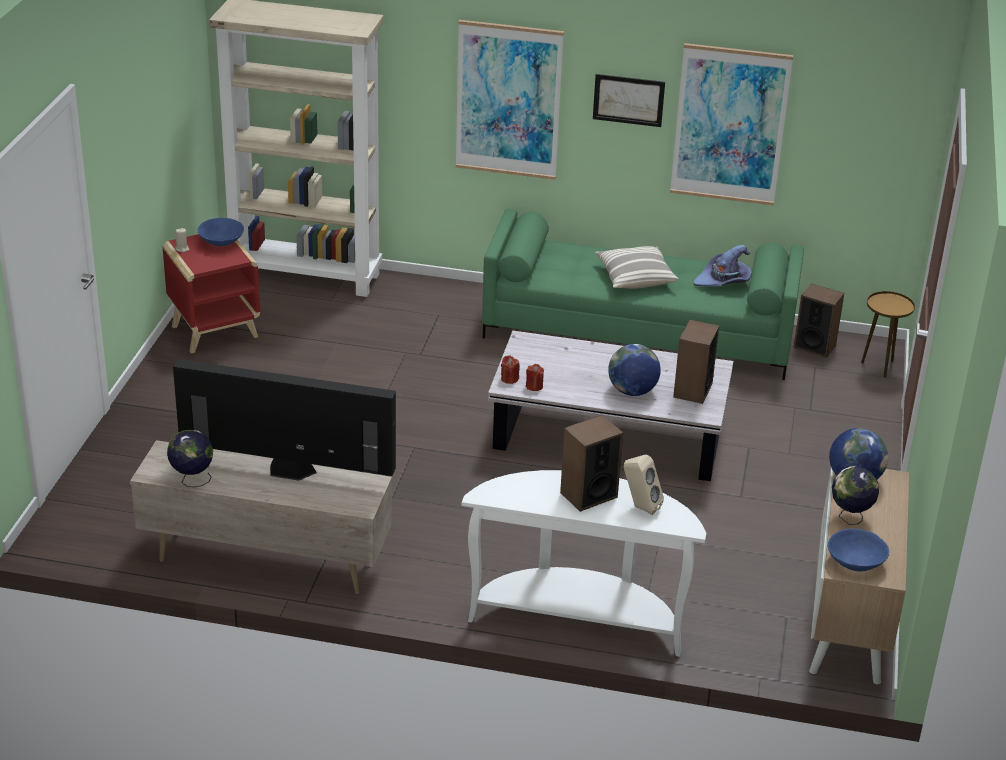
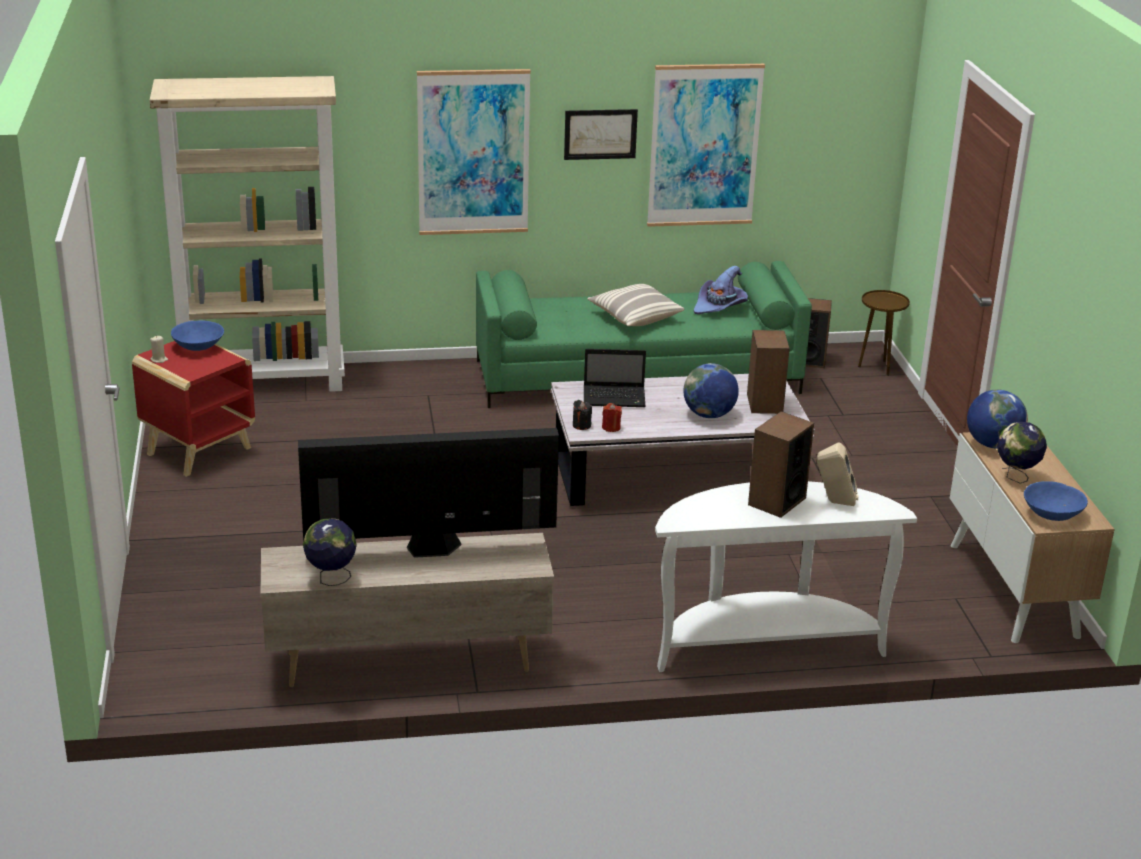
camera: 20 degrees left, 5 degrees down
(509, 379) = (581, 425): red candle -> black candle
(559, 357) = (615, 398): none -> laptop

